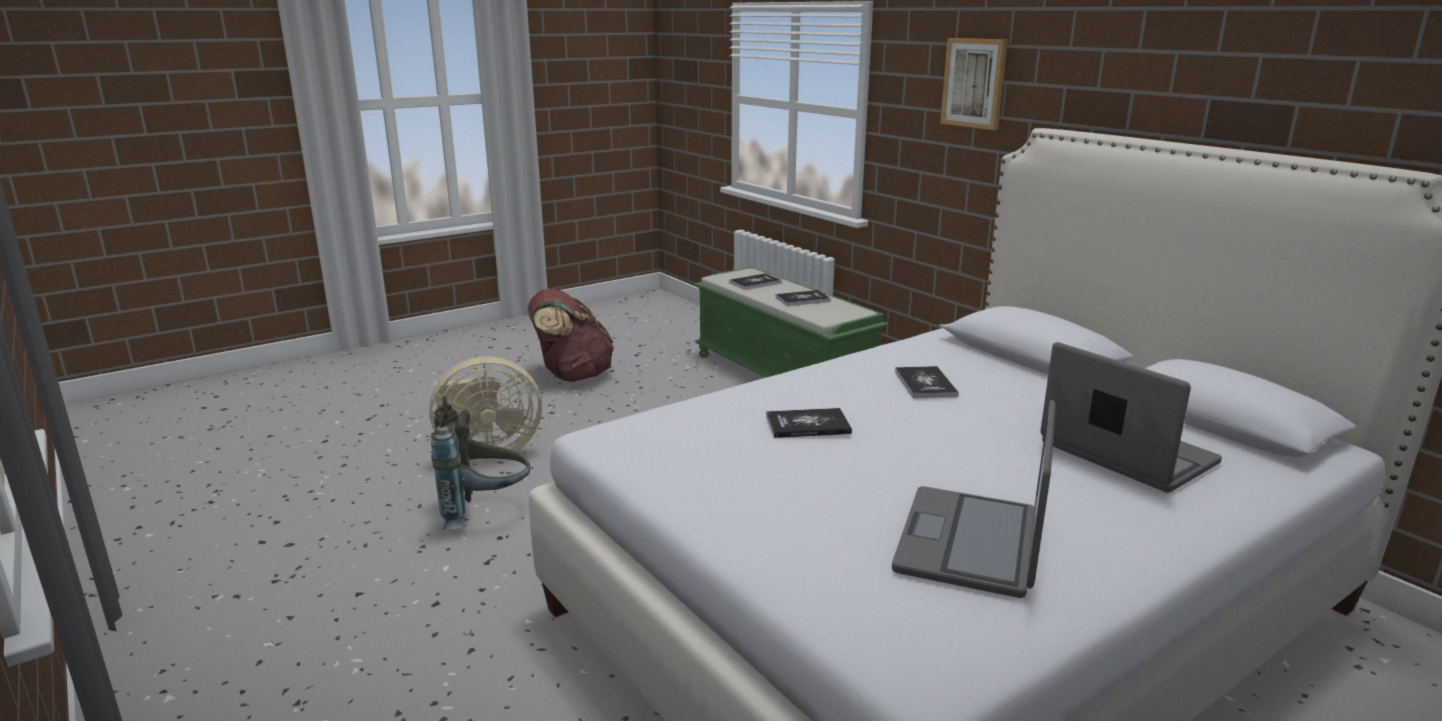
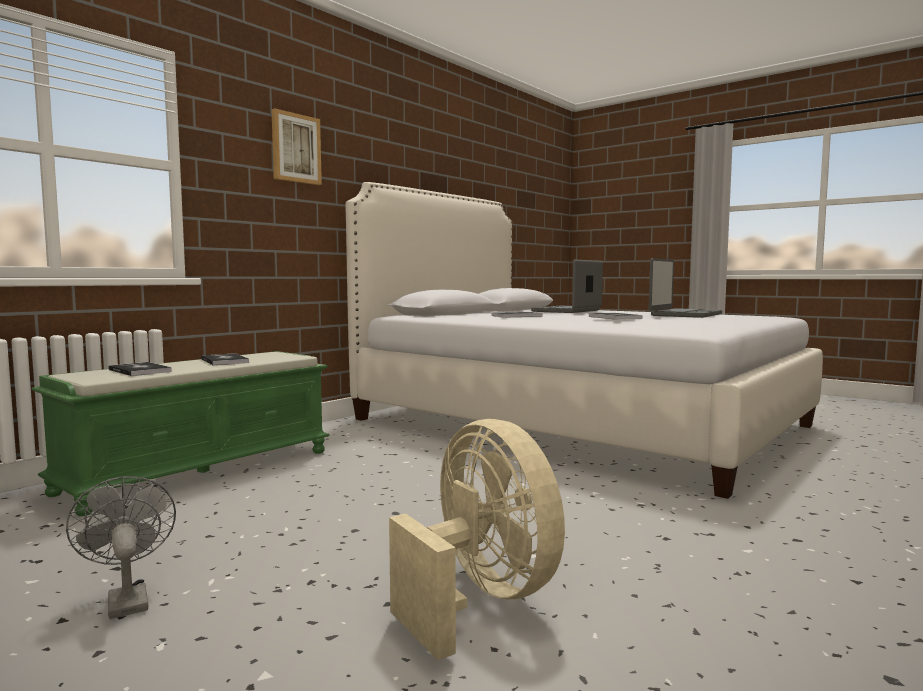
camera: 105 degrees left, 15 degrees down
(484, 512) = (631, 558): grey backpack -> none
(572, 375) = (126, 599): brown backpack -> grey fan
(971, 543) = (684, 315): laptop -> laptop turned 60 degrees counterclockwise

